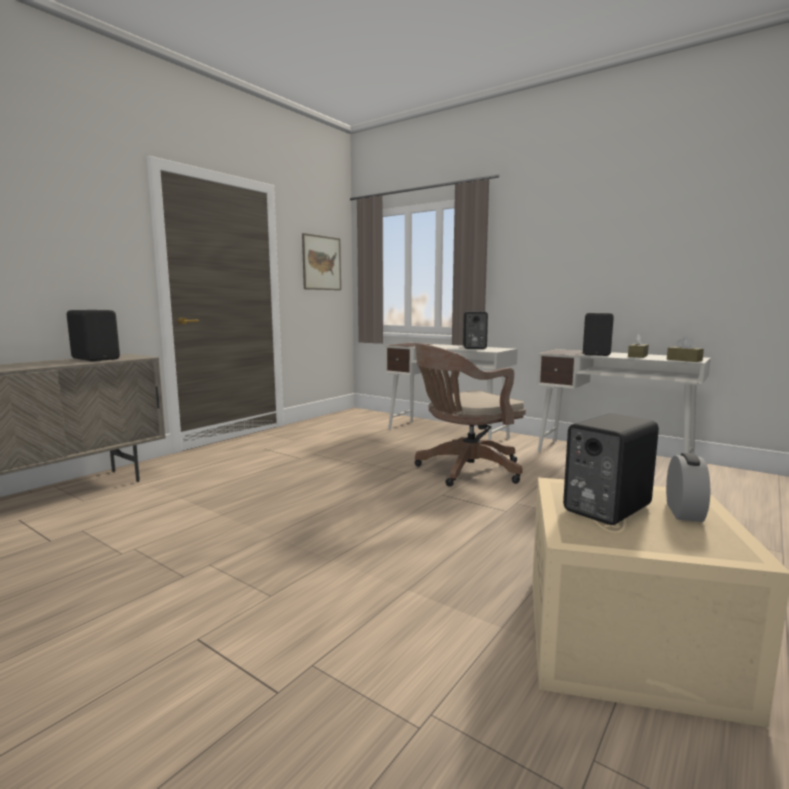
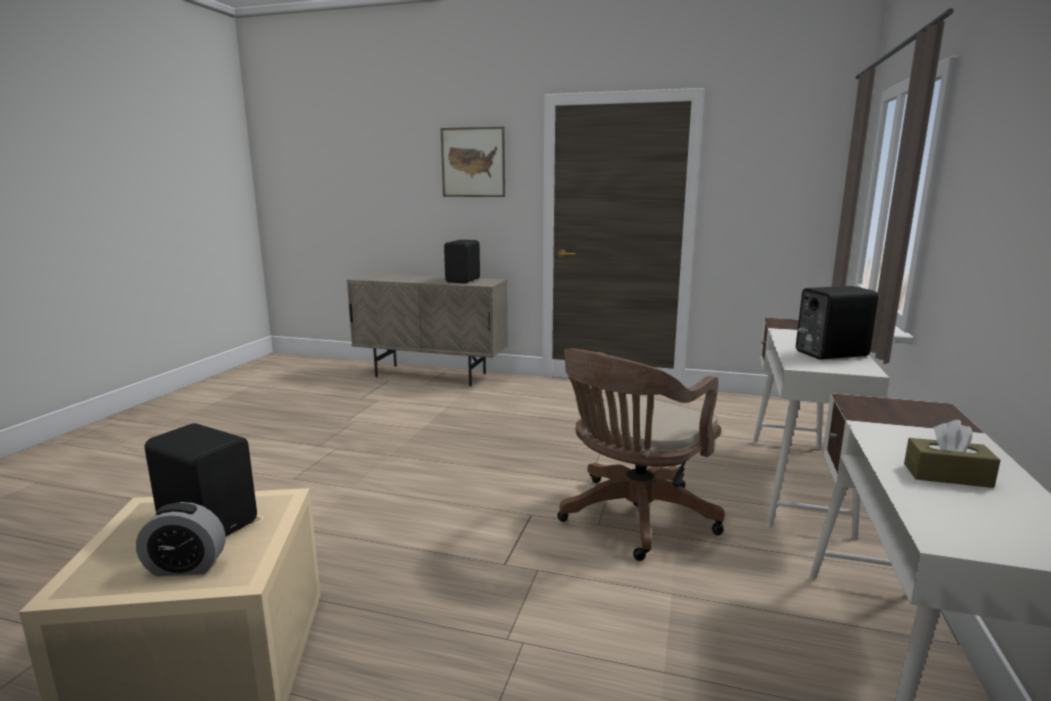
camera: 70 degrees right, 5 degrees up
(322, 263) = (785, 183): picture -> picture (473, 162)
(465, 470) = (633, 518): brown office chair -> brown office chair turned 90 degrees counterclockwise
(597, 354) = (910, 437): black speaker -> none
(684, 360) = (948, 528): brown tissue box -> none

